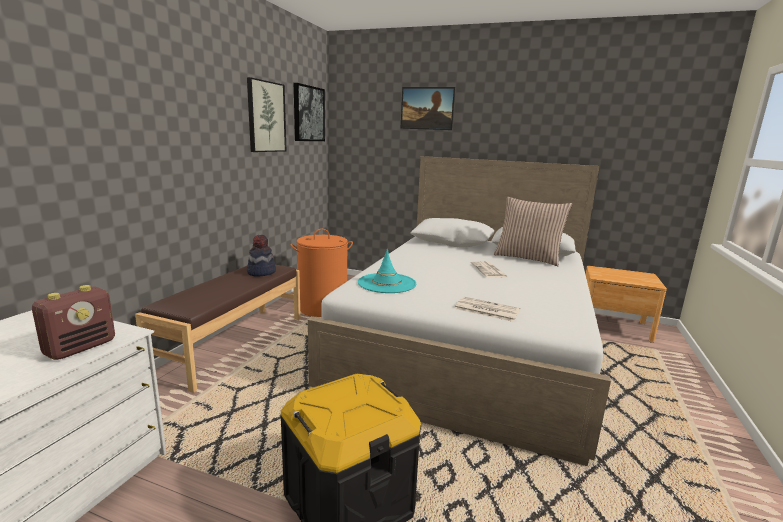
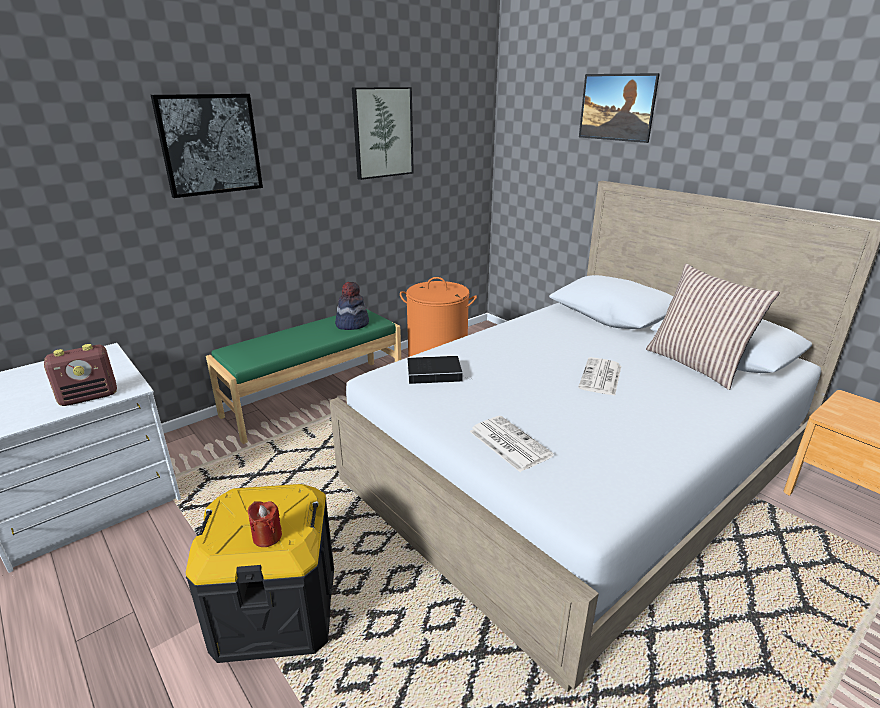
camera: 30 degrees right, 10 degrees up
(233, 344) = (314, 397): brown bench -> green bench
(308, 114) = (457, 118): picture -> picture (210, 144)
(375, 412) = (267, 536): none -> red candle
(386, 283) = (436, 373): turquoise hat -> book

